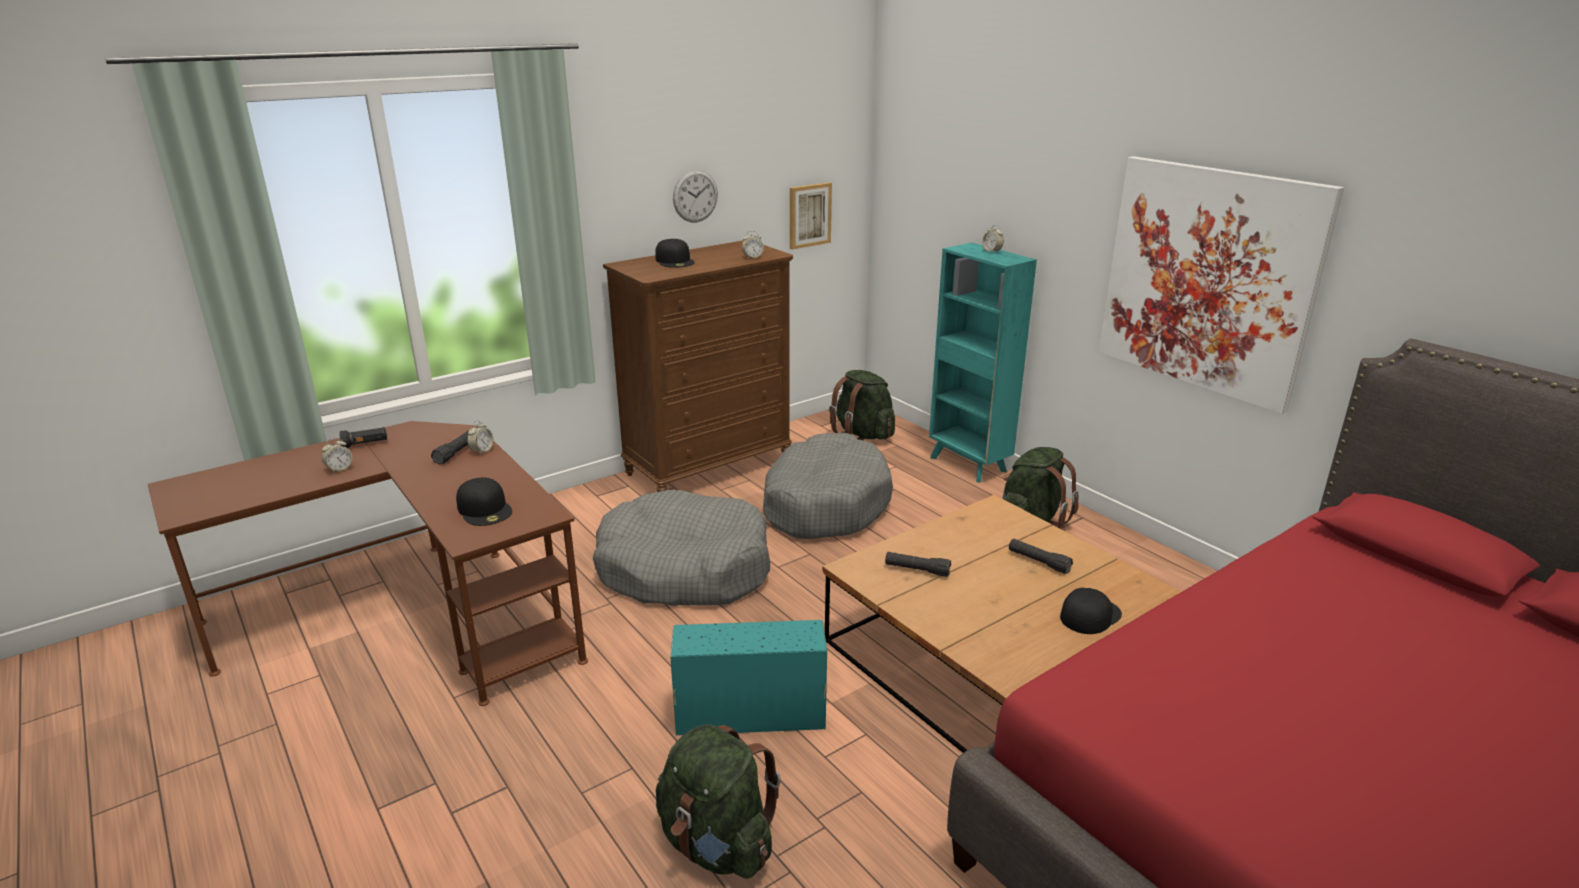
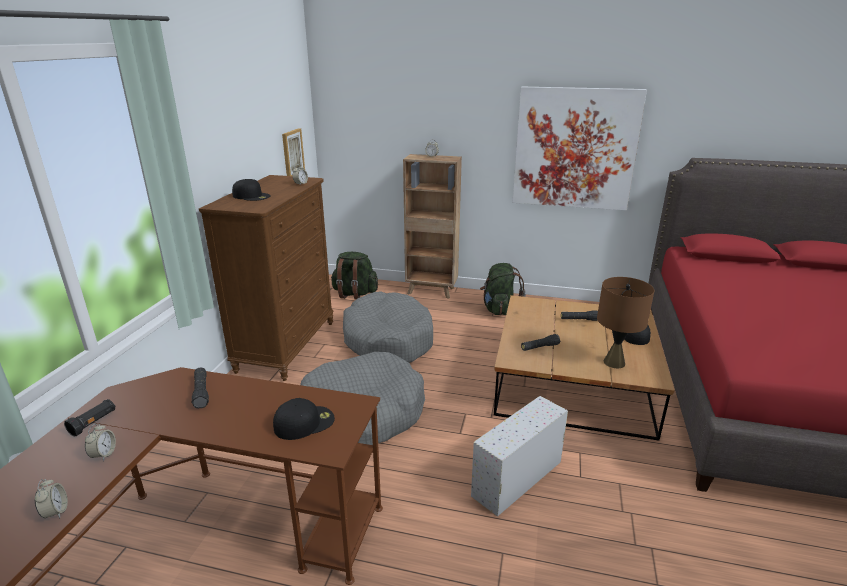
camera: 40 degrees left, 0 degrees up
(482, 451) = (221, 383): alarm clock -> alarm clock (56, 512)
(485, 509) = (304, 422): black cap -> black cap turned 45 degrees counterclockwise
(695, 196) = (239, 145): wall clock -> none
(717, 845) = (604, 561): green backpack -> none
(748, 715) = (516, 479): turquoise storage box -> white storage box
(969, 465) = (432, 291): turquoise bookcase -> brown bookcase
(988, 631) = (614, 362): none -> brown table lamp

